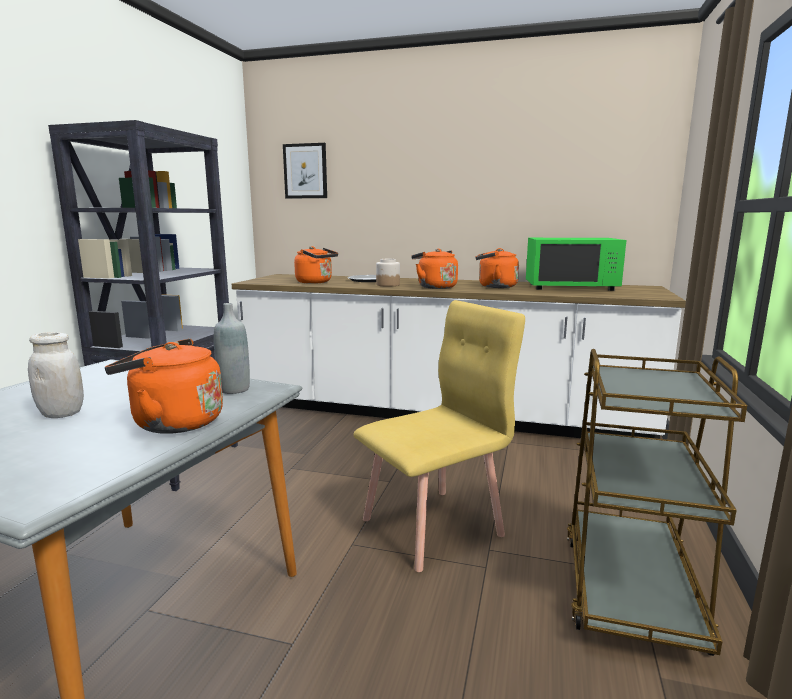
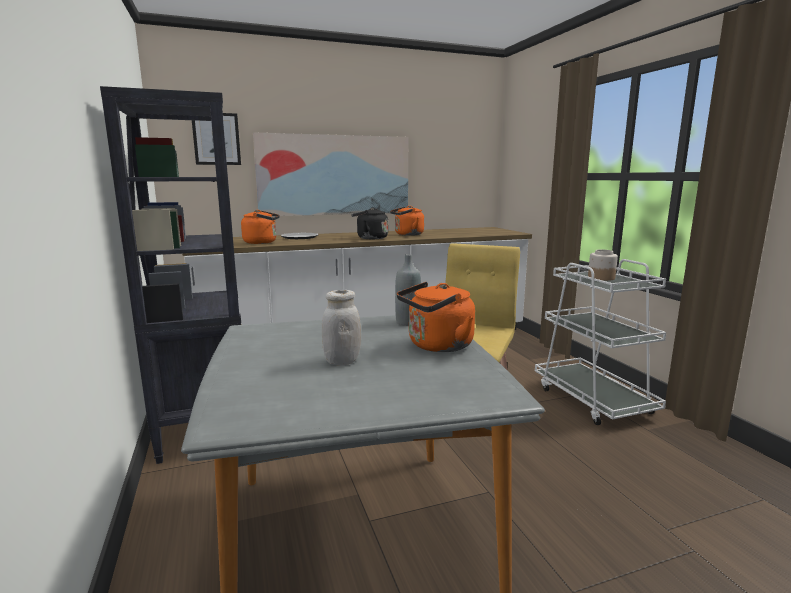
camera: 35 degrees left, 0 degrees up
(387, 285) = (329, 239): jar -> jar (600, 278)
(427, 209) = (335, 175): none -> picture
(435, 287) = (370, 238): orange kettle -> black kettle
(570, 287) = (451, 231): green microwave -> none
(630, 588) = (593, 400): brown cart -> white cart

